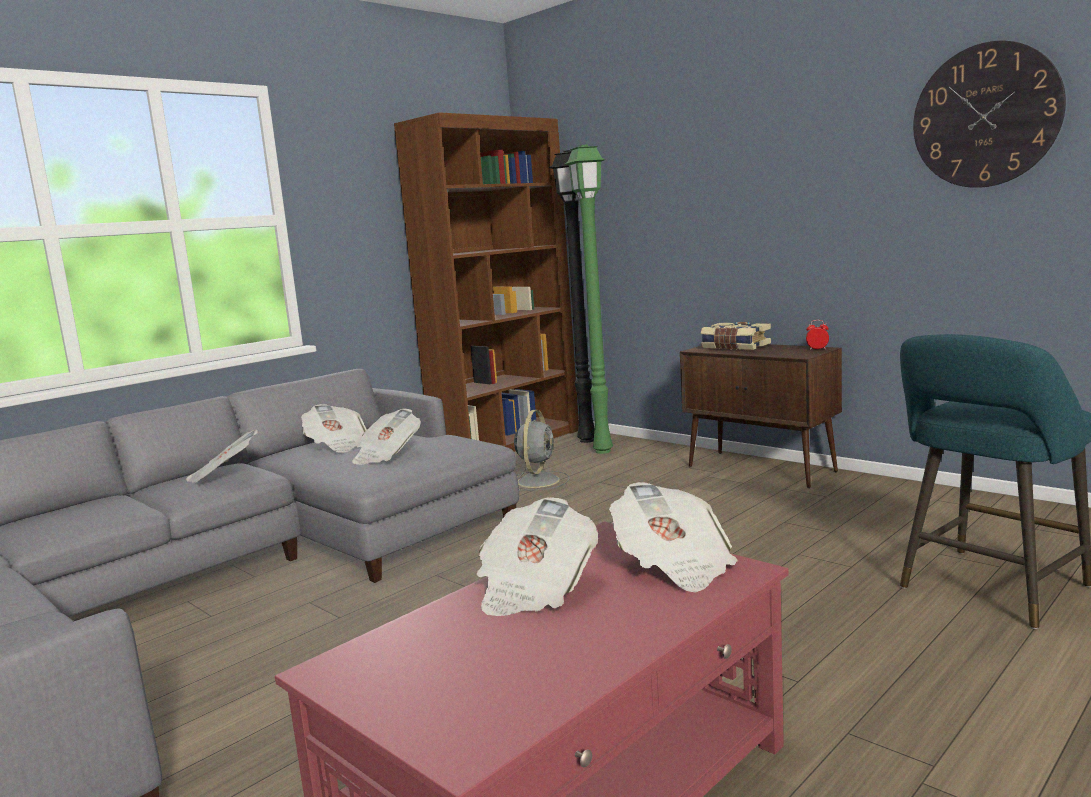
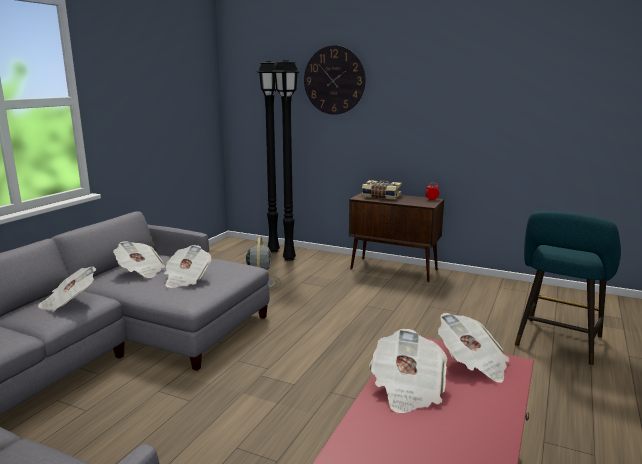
camera: 20 degrees left, 5 degrees up
(507, 443) = (220, 253): brown bookcase -> none
(603, 451) = (289, 258): green floor lamp -> black floor lamp
(985, 116) = (536, 74): wall clock -> wall clock (334, 80)

